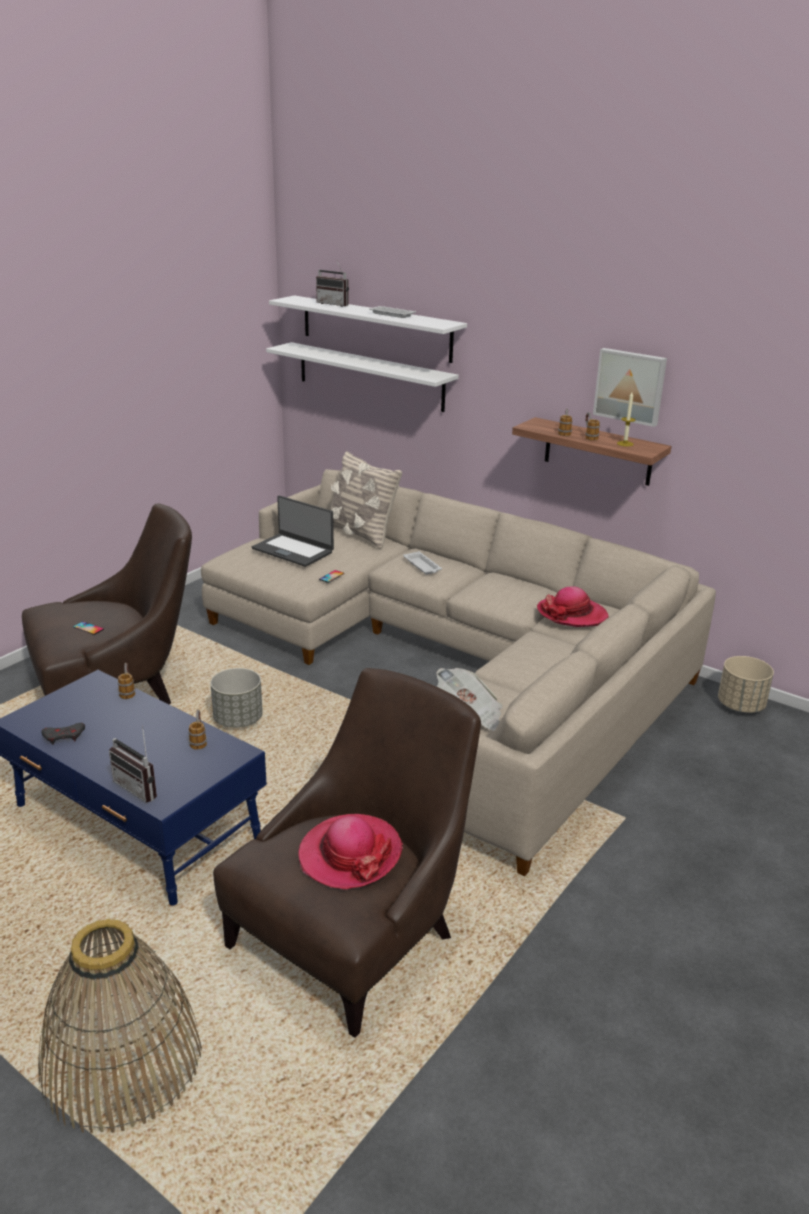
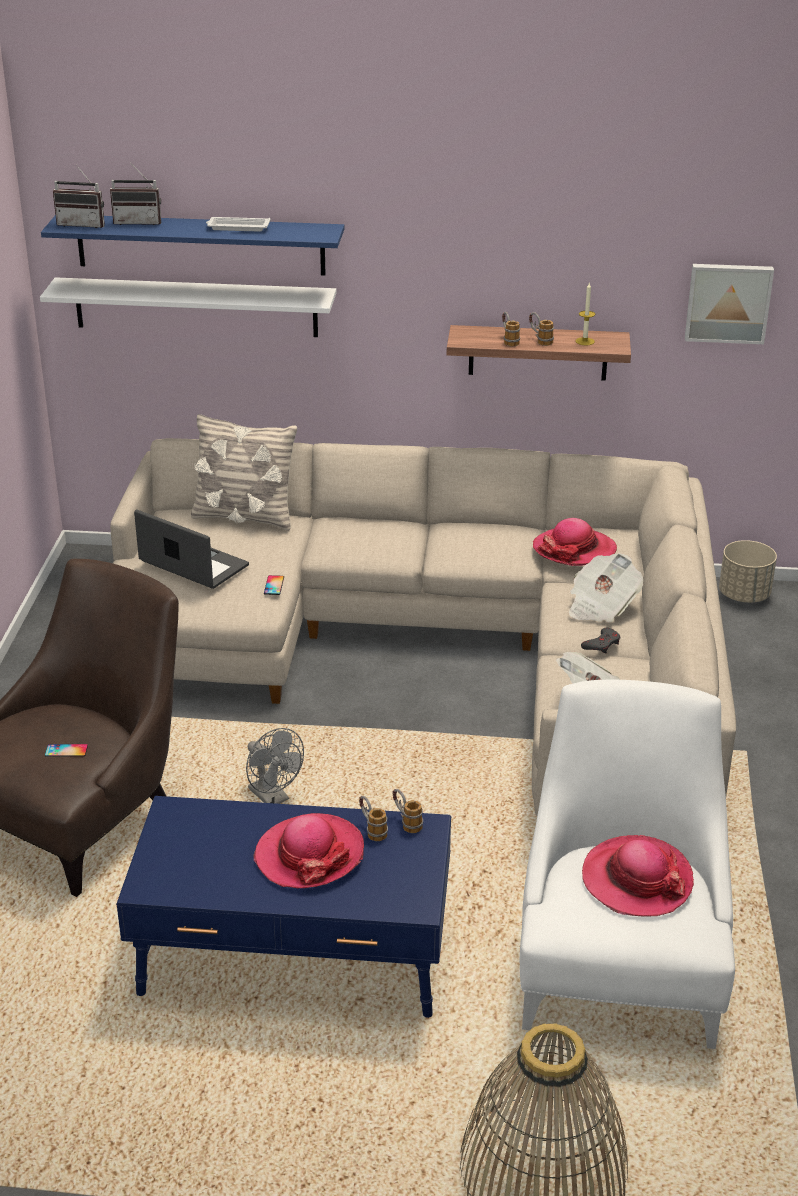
camera: 30 degrees left, 5 degrees up
(64, 736) = (223, 884): grey game controller -> grey game controller (602, 644)
(127, 691) = (225, 807): mug -> mug (406, 822)
(139, 739) = (309, 854): none -> hat
(141, 787) = (376, 901): radio -> radio (83, 224)
(238, 720) = (273, 798): grey planter -> grey fan
(293, 550) = (193, 564): laptop -> laptop turned 150 degrees counterclockwise
(355, 929) = (619, 959): brown armchair -> white armchair
(375, 328) = (200, 244): white shelf -> blue shelf
(422, 566) = (362, 539): white tray -> none
(549, 655) = (601, 606): none -> newspaper
(630, 386) = (573, 273): picture -> picture (728, 302)

